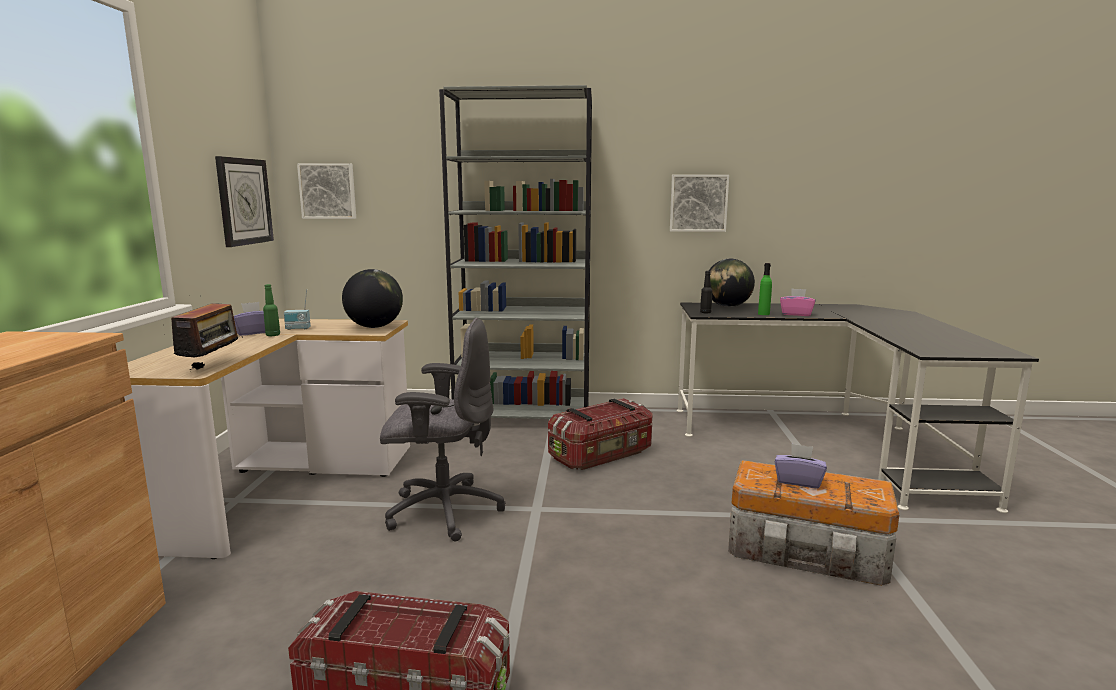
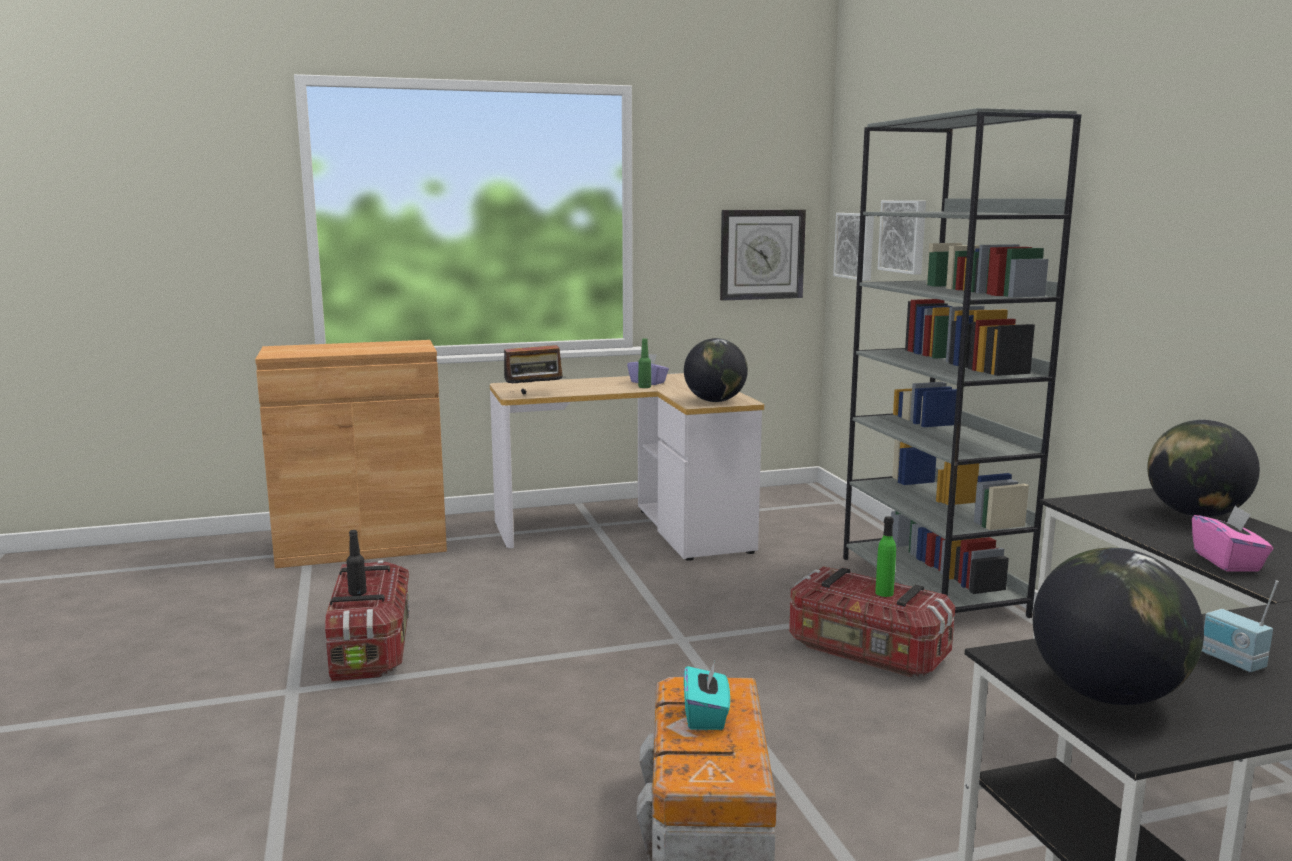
camera: 70 degrees right, 0 degrees up
(298, 329) = (676, 387): radio -> radio (1231, 662)
(442, 511) = (638, 599): grey office chair -> none
(698, 203) = (1219, 303): picture -> picture (904, 236)
(705, 312) = (1094, 504): black bottle -> black bottle (357, 593)
(763, 314) = (1169, 539): green bottle -> green bottle (884, 593)
(798, 481) = (706, 716): purple tissue box -> turquoise tissue box
(964, 349) = (1106, 695): none -> globe

